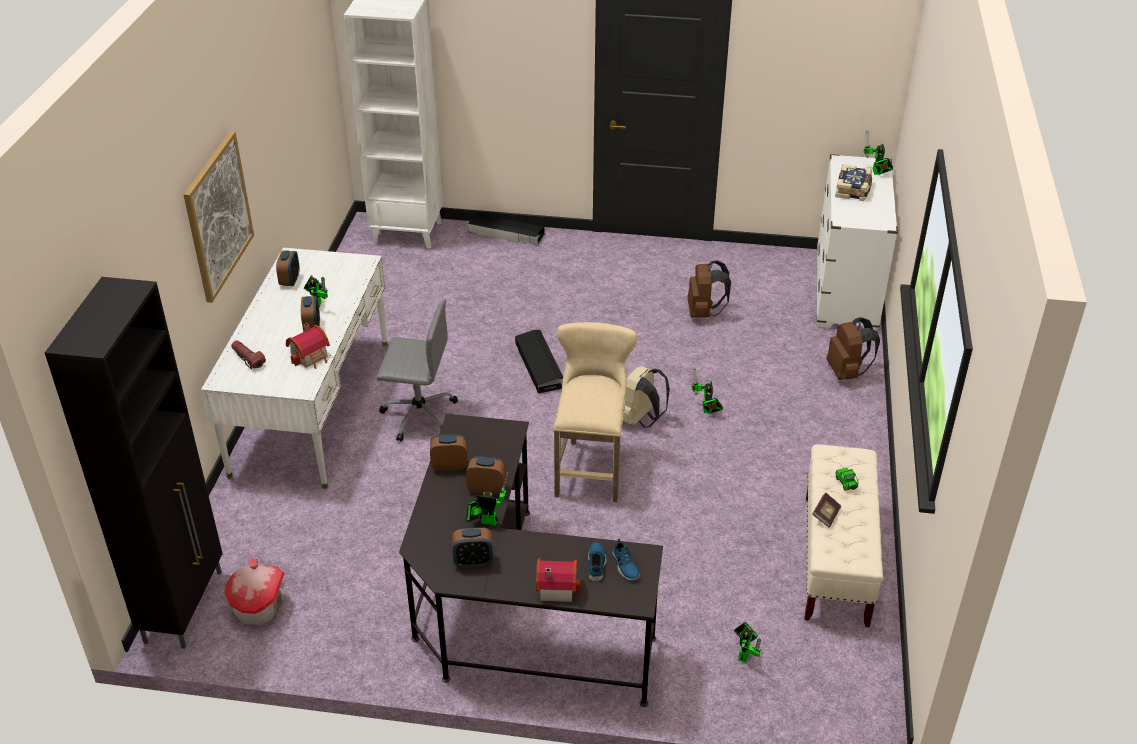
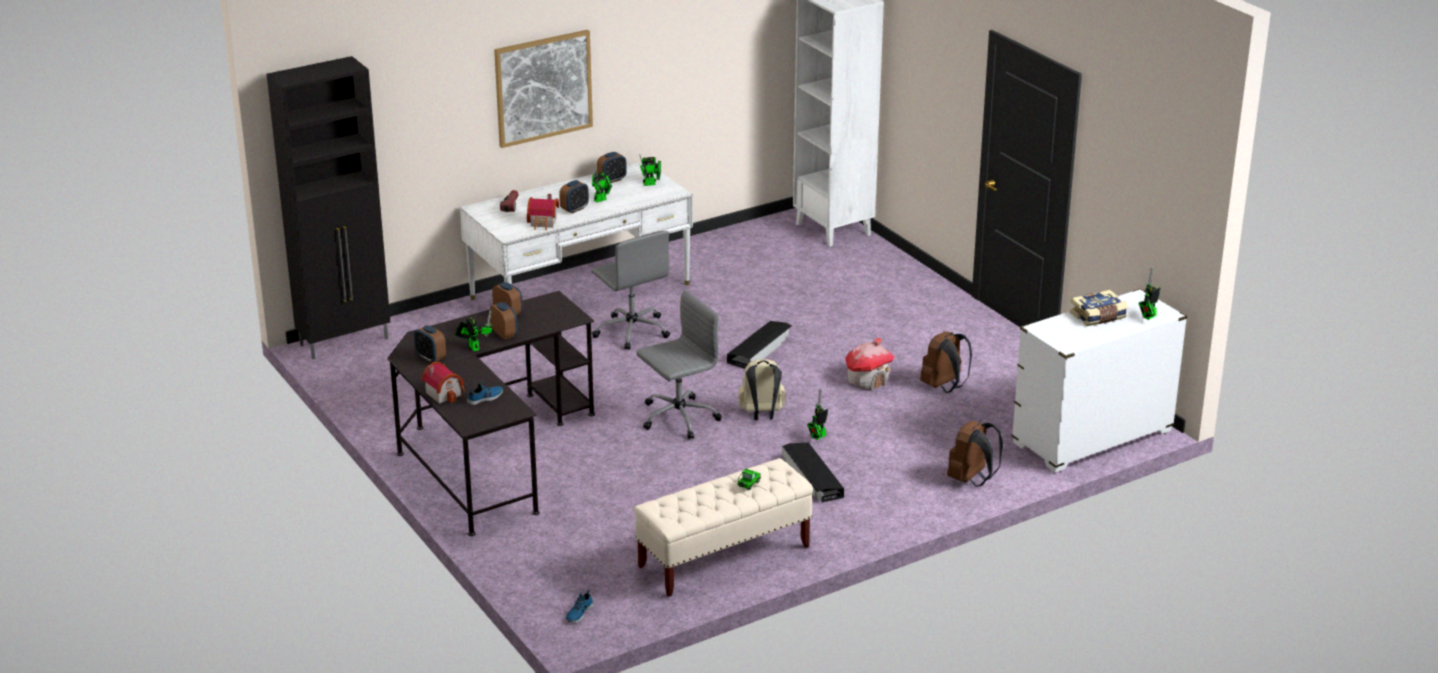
camera: 50 degrees right, 10 degrees down
(259, 607) = (375, 365): toy house -> toy house (868, 381)
(506, 233) = (902, 265): black storage box -> black storage box (812, 477)
(591, 467) = (677, 418): beige stool -> grey office chair
(625, 566) = (497, 408): shoe -> shoe (578, 613)
(745, 653) = (570, 555): toy robot -> toy robot (651, 184)
(826, 515) = (698, 488): book -> none

